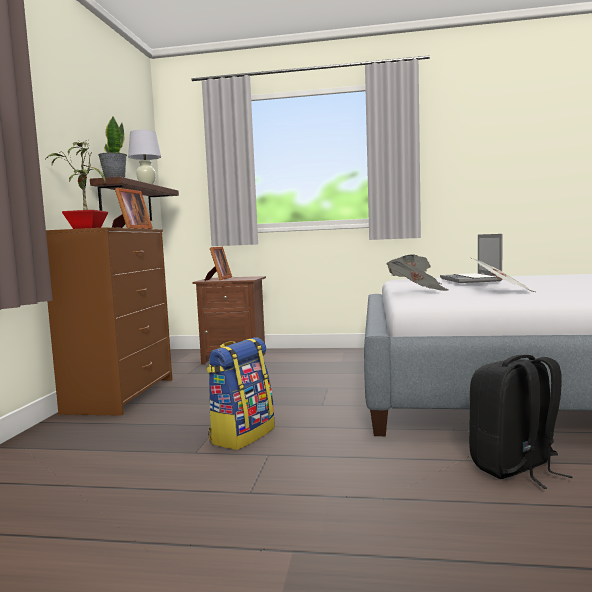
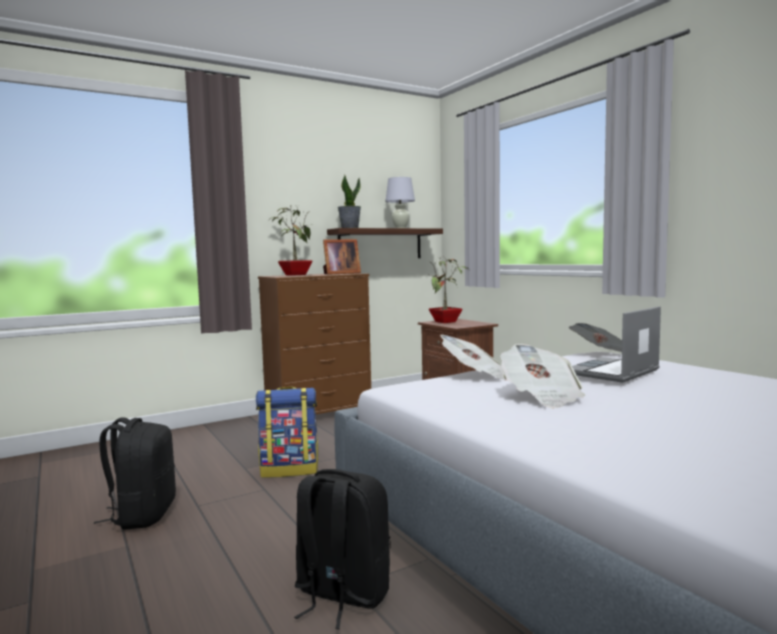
camera: 50 degrees right, 0 degrees up
(218, 279) = (446, 322): picture frame -> potted plant
(220, 528) = (142, 515): none -> black backpack

